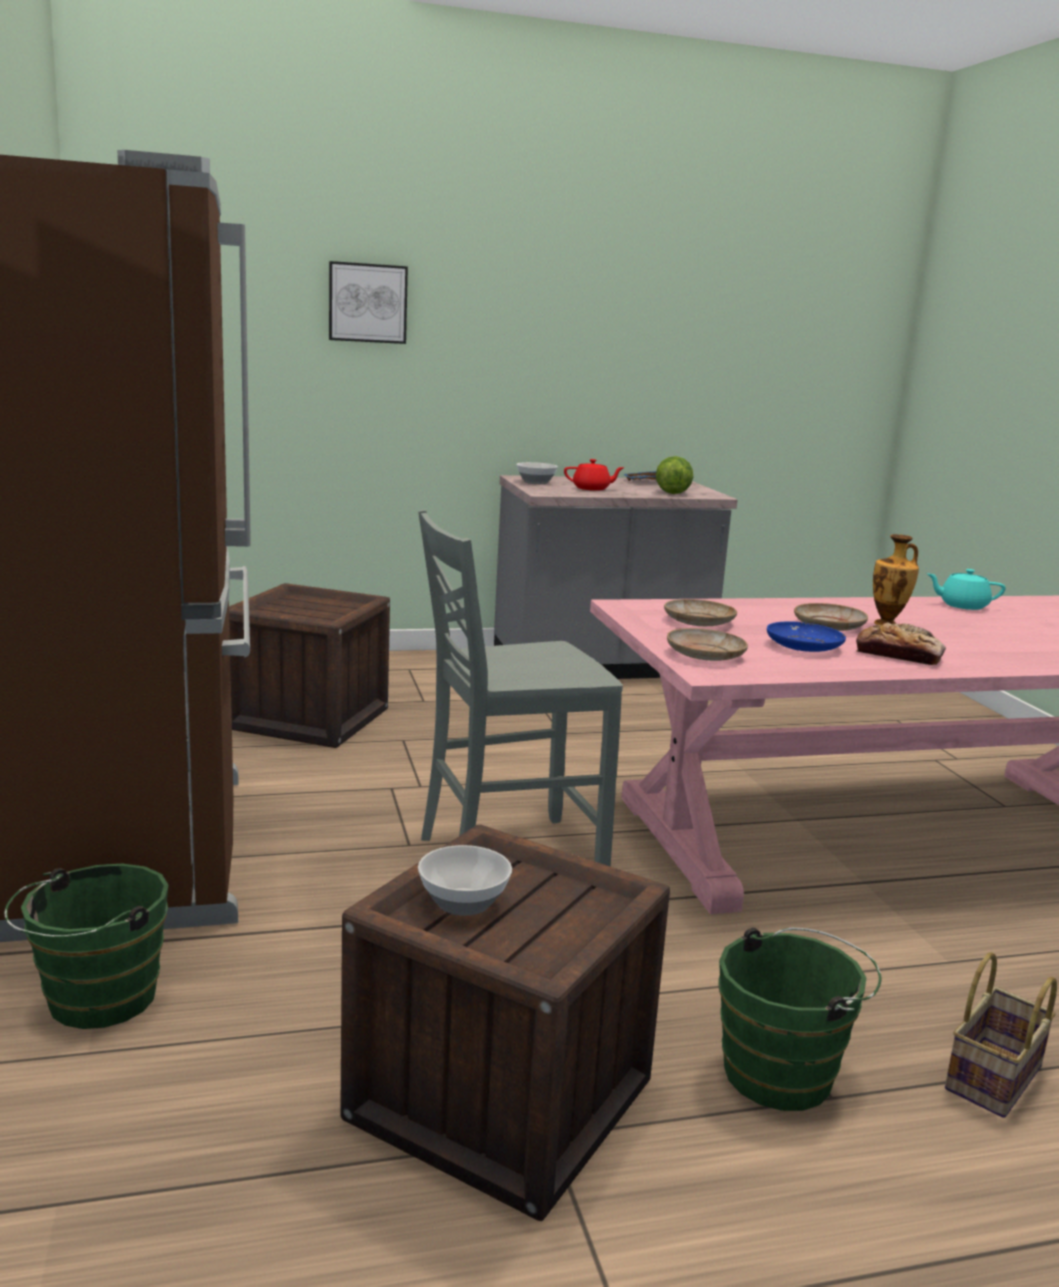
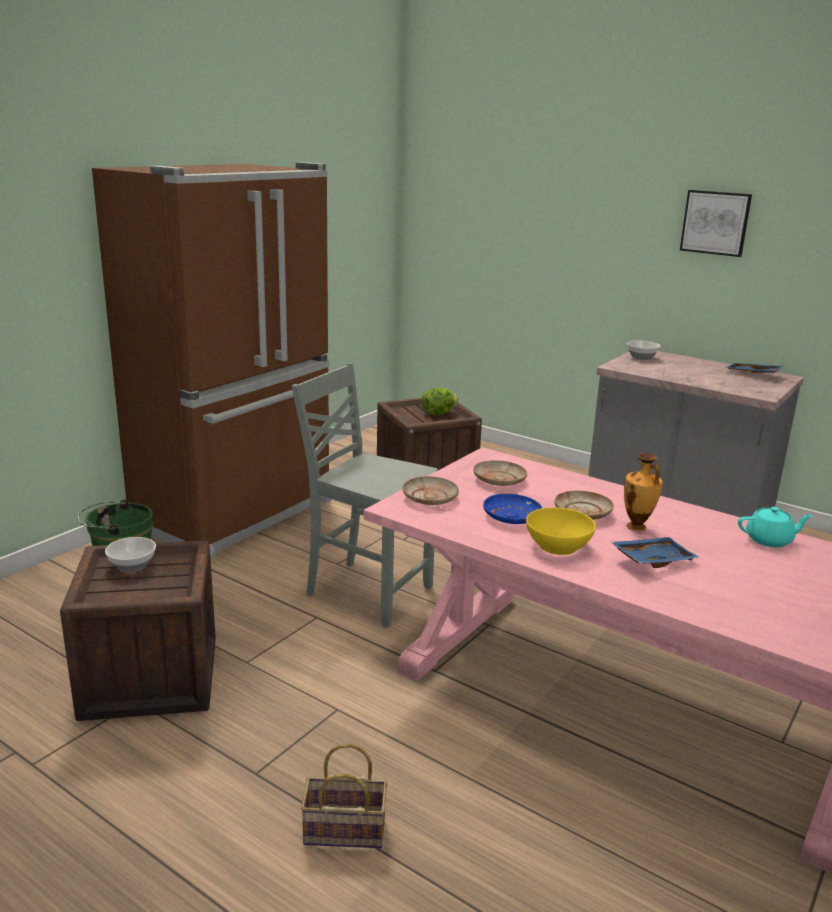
camera: 50 degrees right, 5 degrees up
(367, 303) = (559, 211): picture -> picture (715, 222)
(592, 489) = (668, 370): red teapot -> none
(672, 493) = (730, 386): lettuce -> lettuce (438, 414)
(785, 1072) = (262, 750): green bucket -> none
(899, 655) = (558, 546): bread -> yellow bowl
(962, 605) = (770, 540): turquoise teapot -> turquoise teapot turned 120 degrees clockwise
(965, 642) = (652, 560): none -> blue tray

